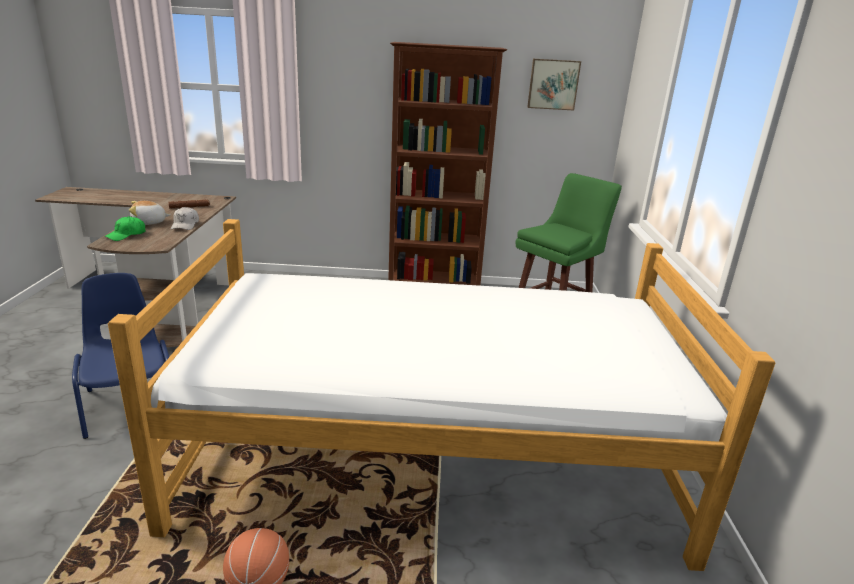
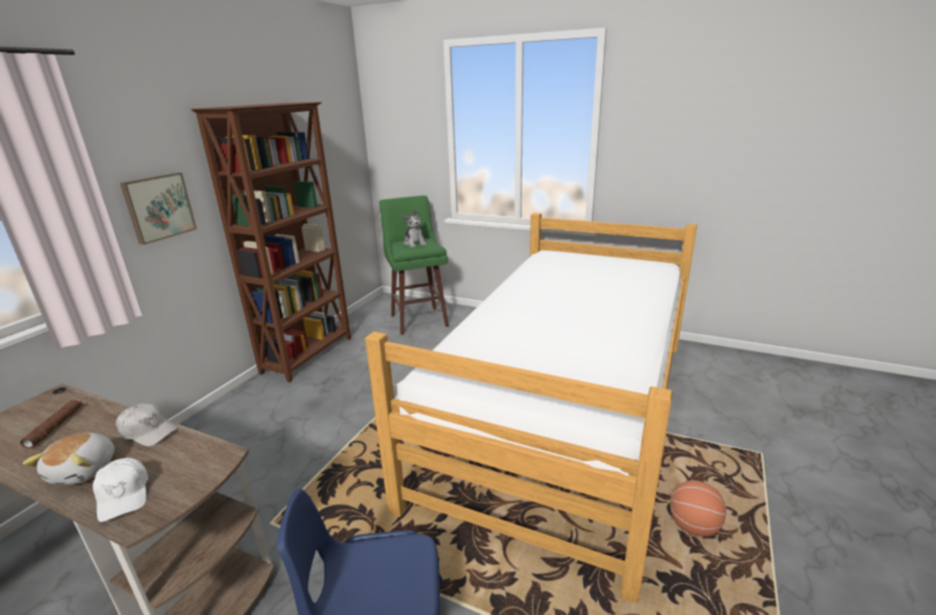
camera: 65 degrees left, 0 degrees up
(126, 235) = (124, 495): green cap -> white cap
(553, 84) = (325, 131): picture -> picture (158, 207)
(560, 231) = (414, 243): none -> plush toy

